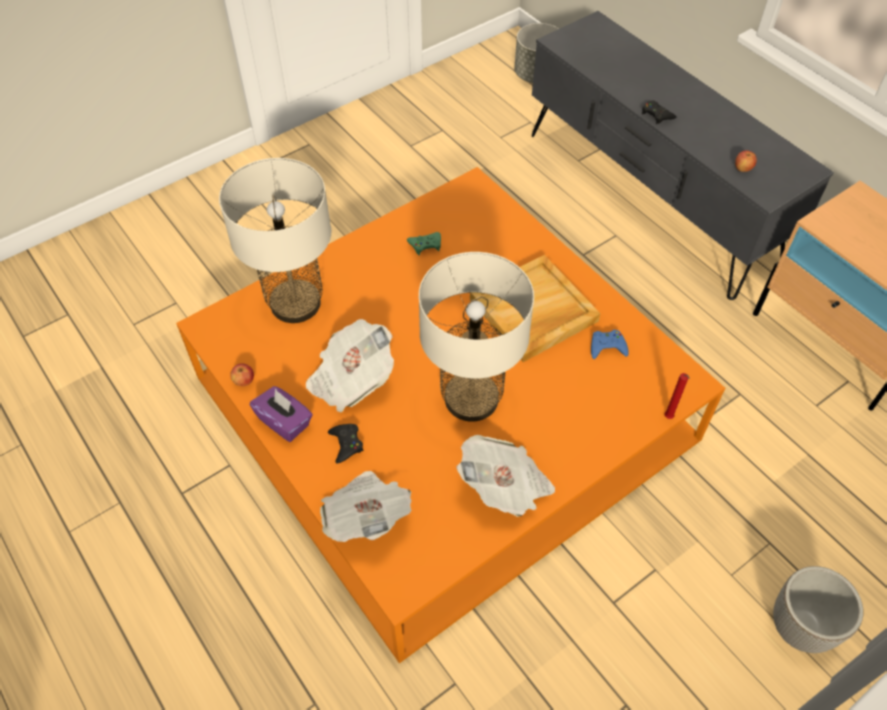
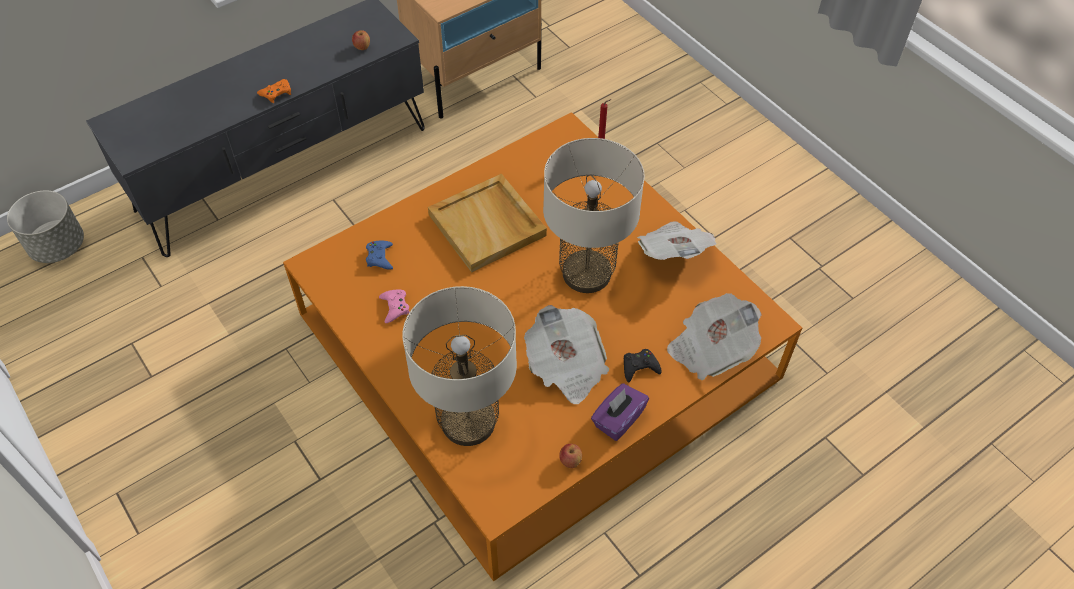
camera: 90 degrees left, 0 degrees up
(425, 245) = (395, 307): green game controller -> pink game controller
(607, 347) = (530, 178): blue game controller -> blue game controller (380, 257)
(656, 115) = (276, 93): black game controller -> orange game controller
(800, 626) = (719, 138): planter -> none

